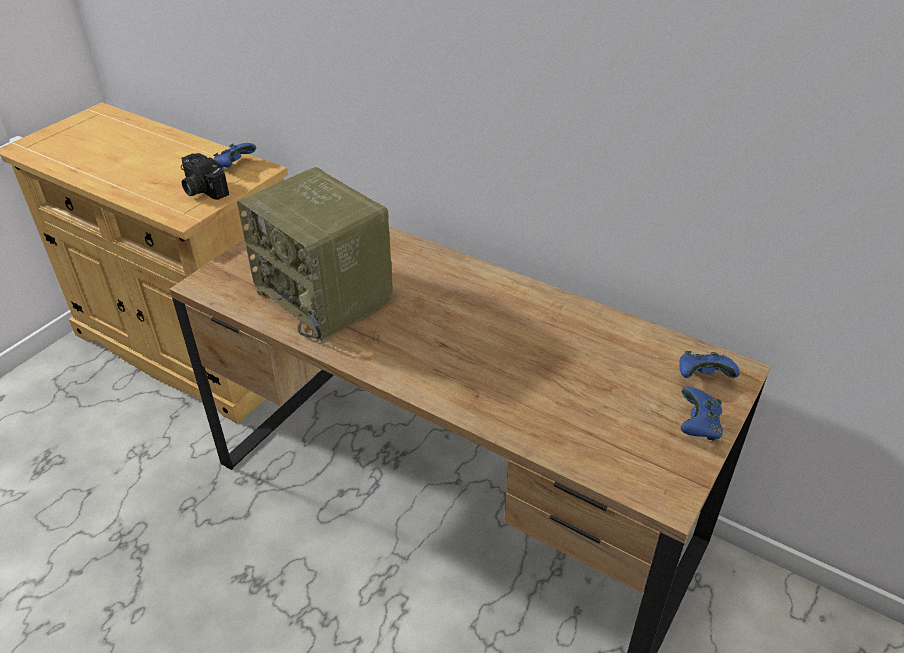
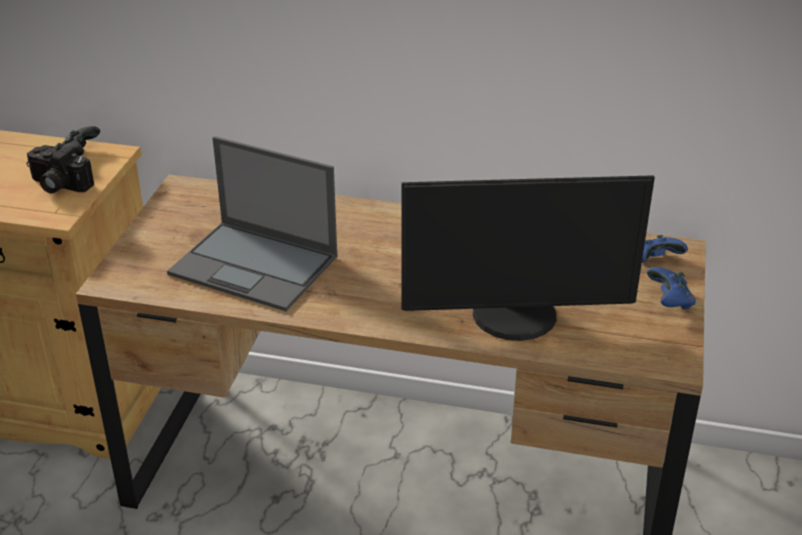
camera: 20 degrees left, 5 degrees down
(234, 165) = (78, 154): blue game controller -> black game controller
(326, 296) = (256, 265): radio -> laptop
(530, 405) = (515, 317): none -> monitor

